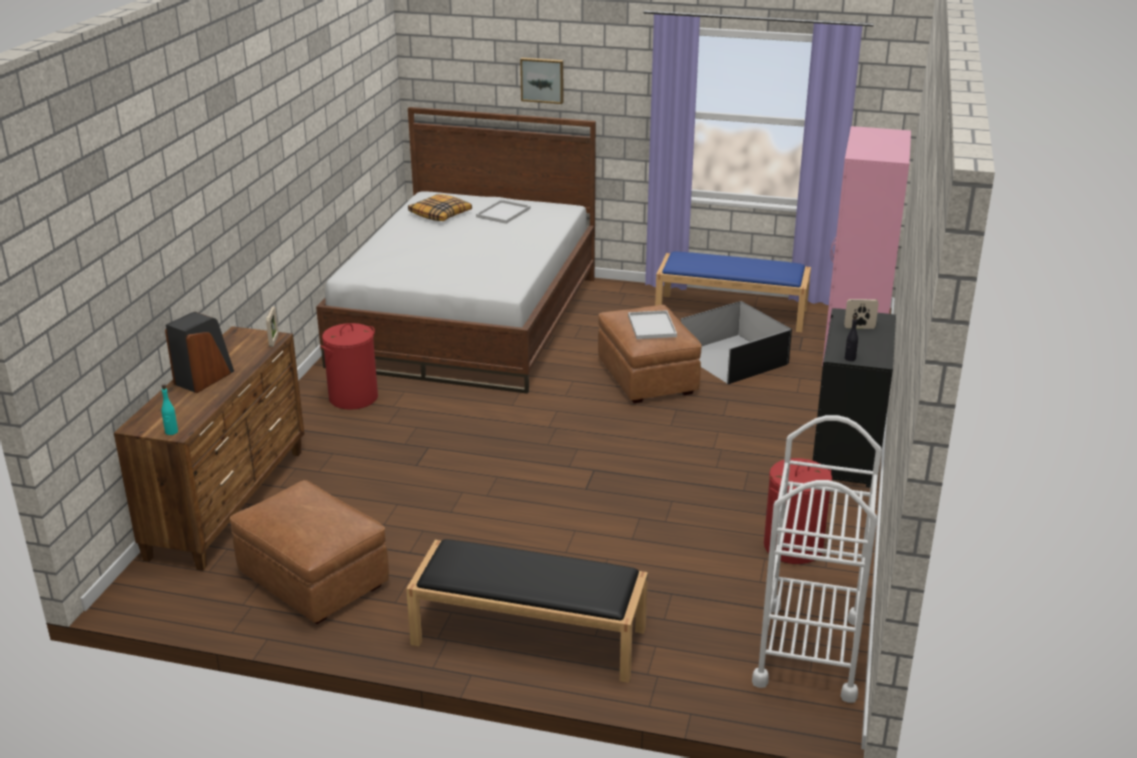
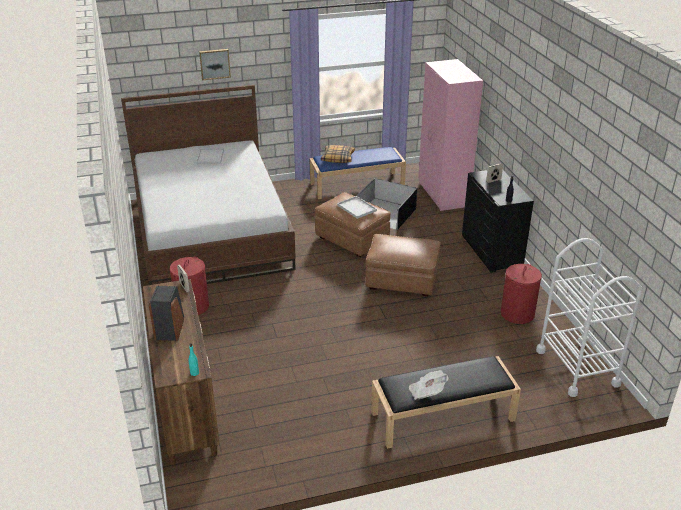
camera: 30 degrees left, 5 degrees up
(313, 581) = (292, 434): brown ottoman -> brown ottoman (401, 281)
(440, 214) = (171, 167): pillow -> pillow (338, 158)
(484, 576) = (427, 392): none -> newspaper

